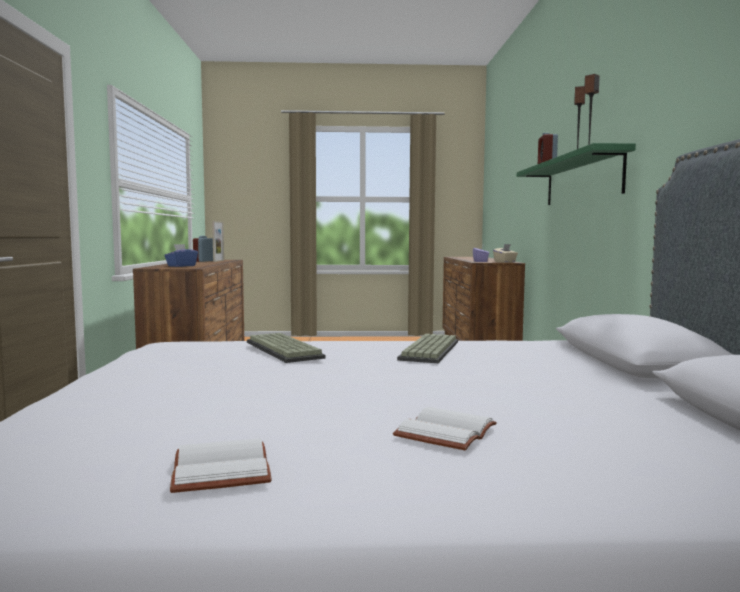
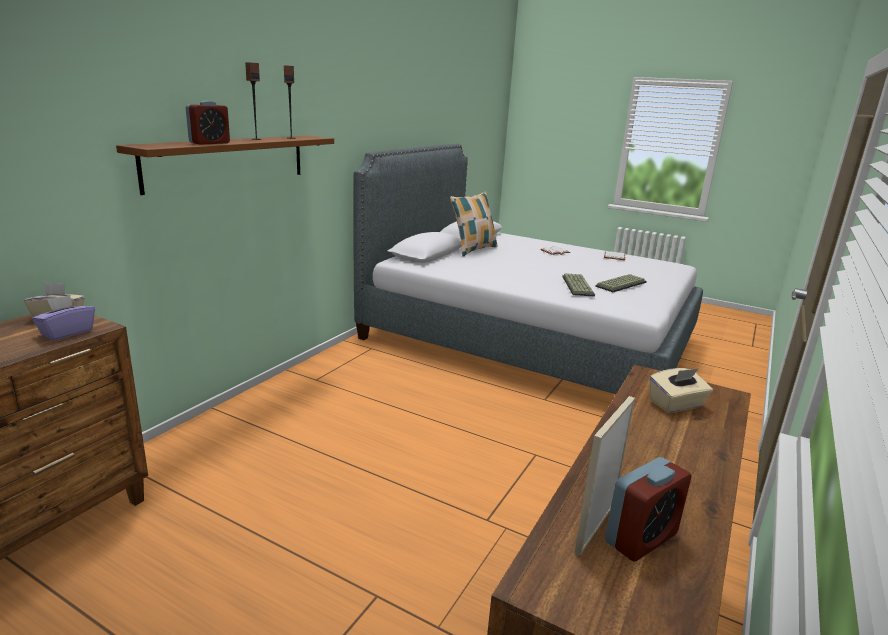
camera: 150 degrees left, 15 degrees up
(181, 266) = (676, 405): blue tissue box -> beige tissue box
(431, 351) = (502, 273): keyboard -> keyboard (620, 284)
(581, 180) = (229, 161): green shelf -> brown shelf
(618, 386) = (473, 249): none -> pillow

